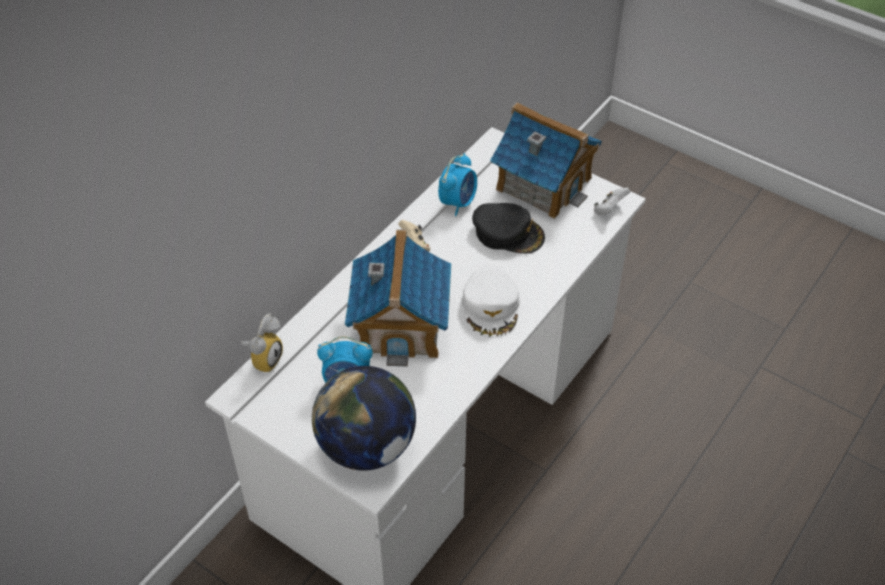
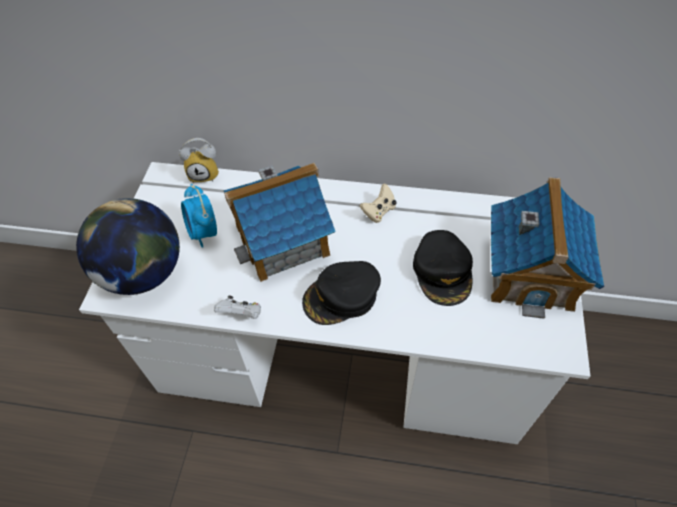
camera: 65 degrees right, 5 degrees up
(458, 202) = (452, 219): alarm clock -> none
(491, 307) = (341, 297): white cap -> black cap
(609, 209) = (543, 346): white game controller -> white game controller (241, 314)

